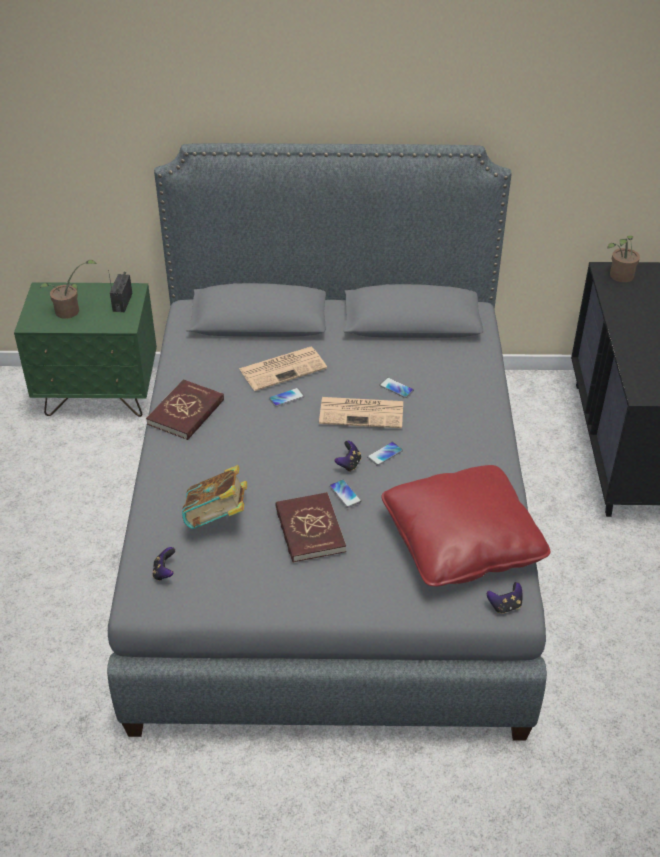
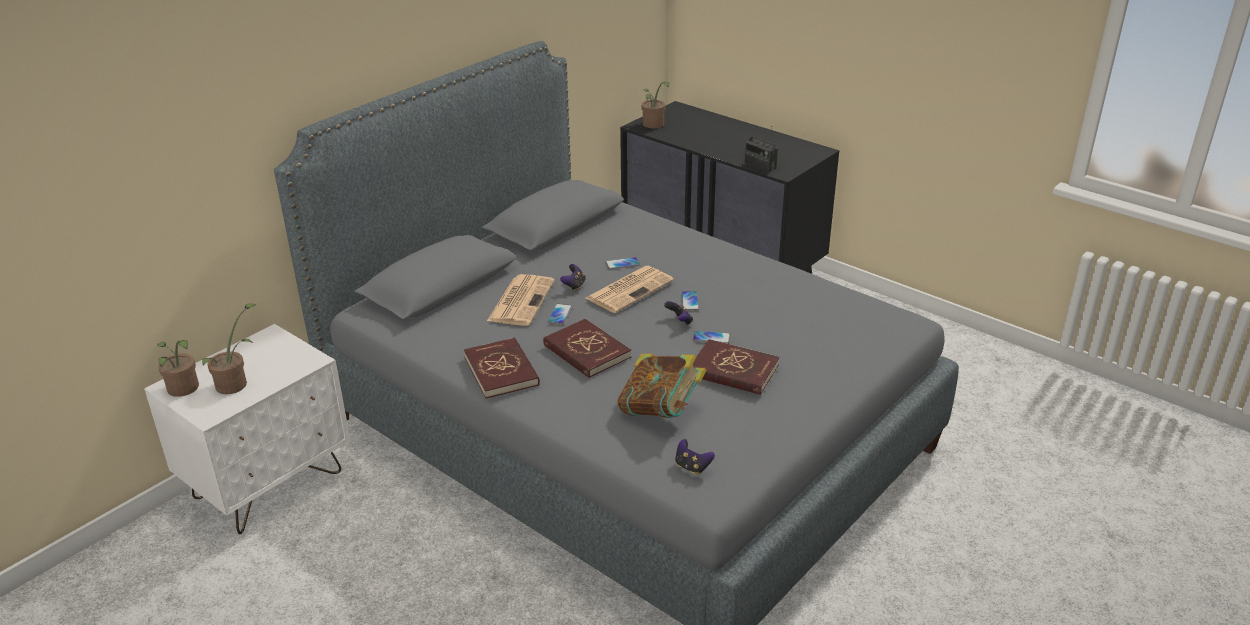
camera: 50 degrees left, 10 degrees down
(44, 297) = (184, 390): none -> potted plant
(99, 396) = (269, 485): green nightstand -> white nightstand
(122, 302) = (276, 348): radio -> radio (760, 166)
(253, 438) = (586, 351): none -> red book
(462, 542) = (825, 313): red pillow -> none
(505, 606) = (907, 326): game controller -> game controller (574, 286)

